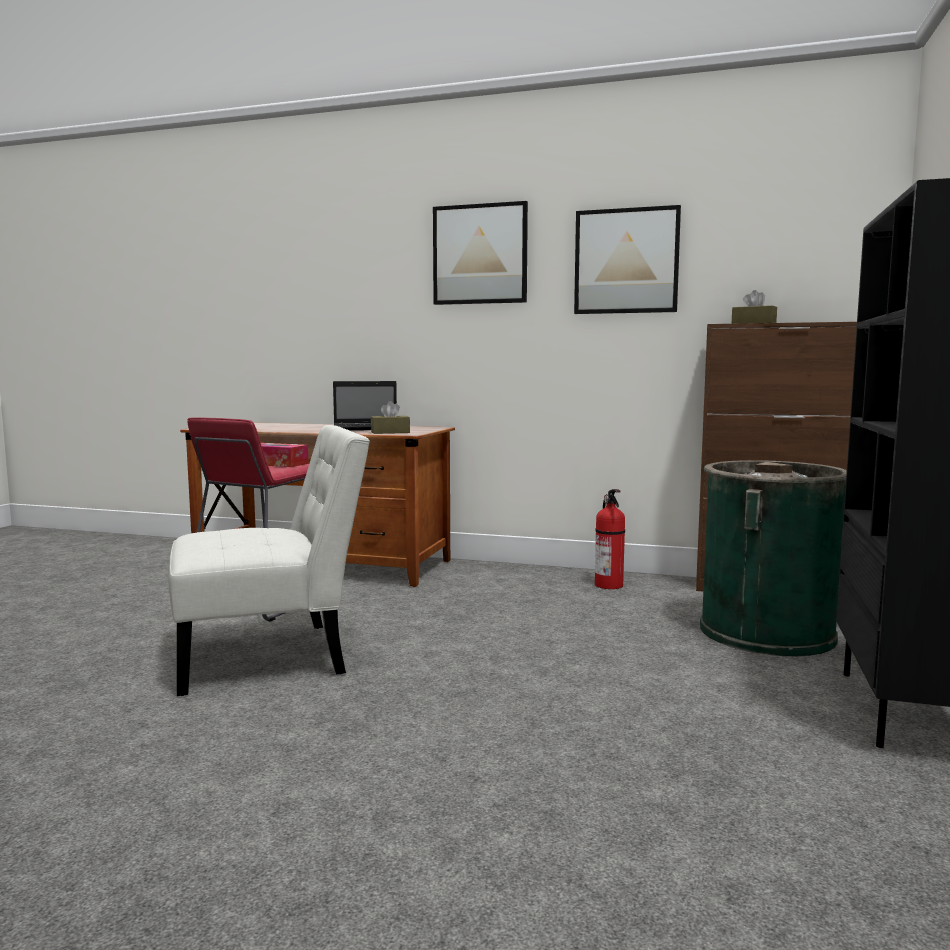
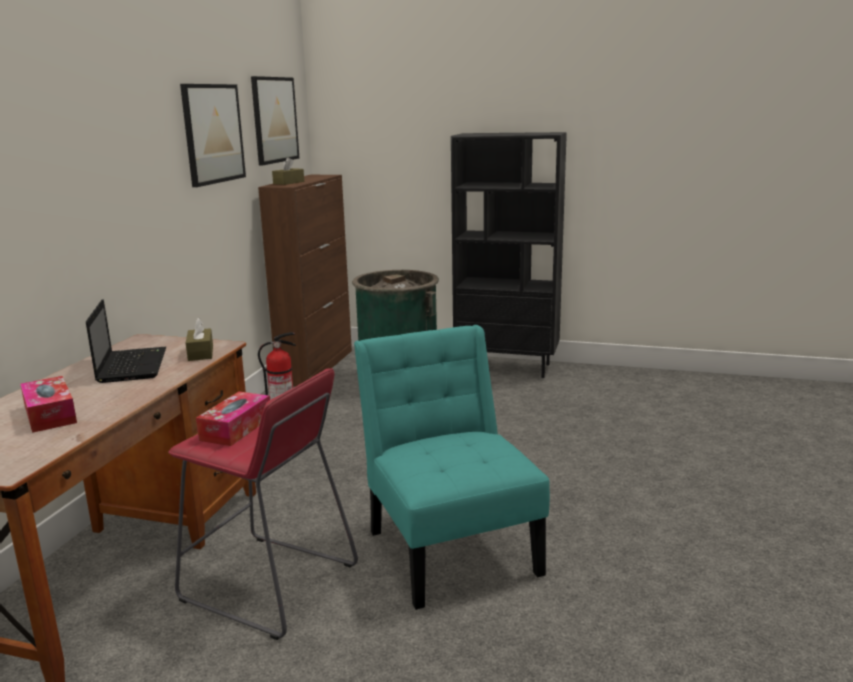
camera: 90 degrees left, 10 degrees up
(271, 656) = (450, 547): white chair -> turquoise chair
(281, 427) = (50, 414): none -> tissue box
(480, 254) = (118, 127): picture -> picture (274, 120)

